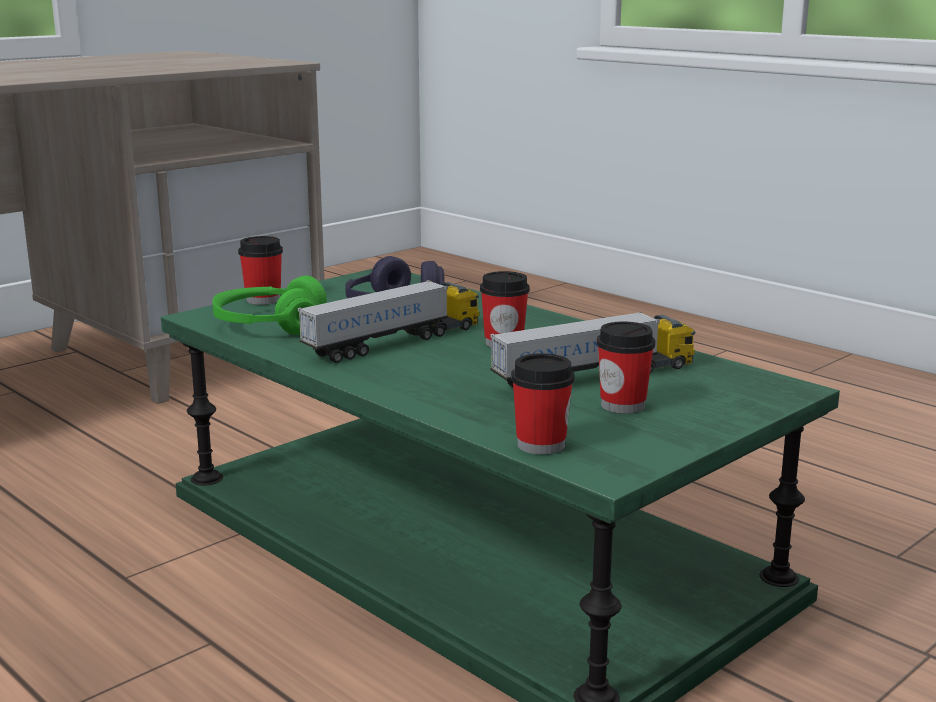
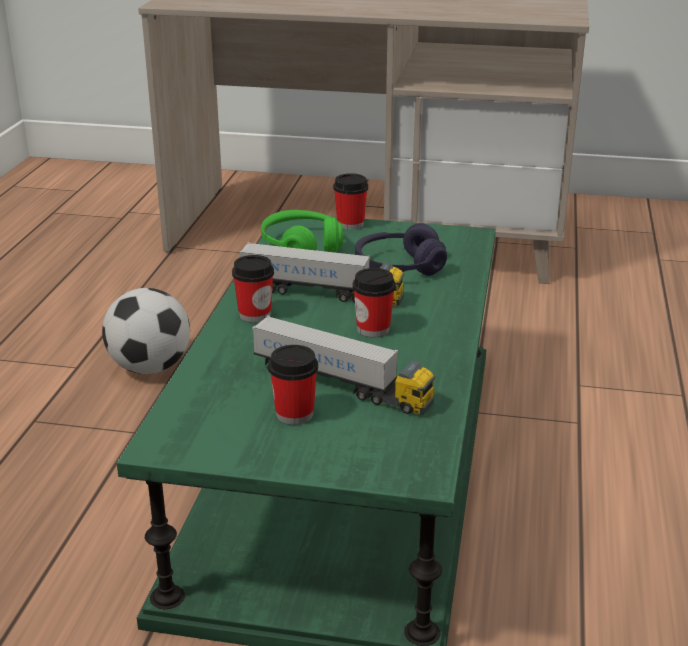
camera: 55 degrees right, 10 degrees up
(85, 589) = (150, 368): none -> football
(541, 445) = (184, 407): cup -> cup (255, 315)

